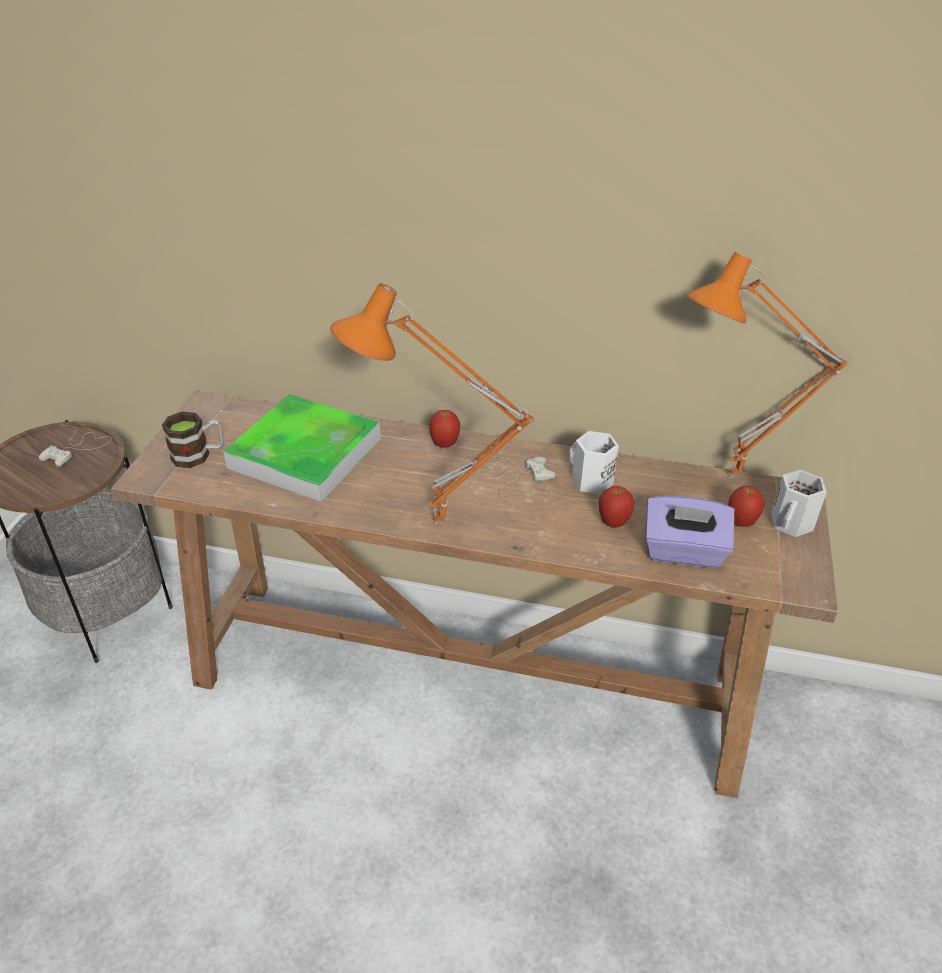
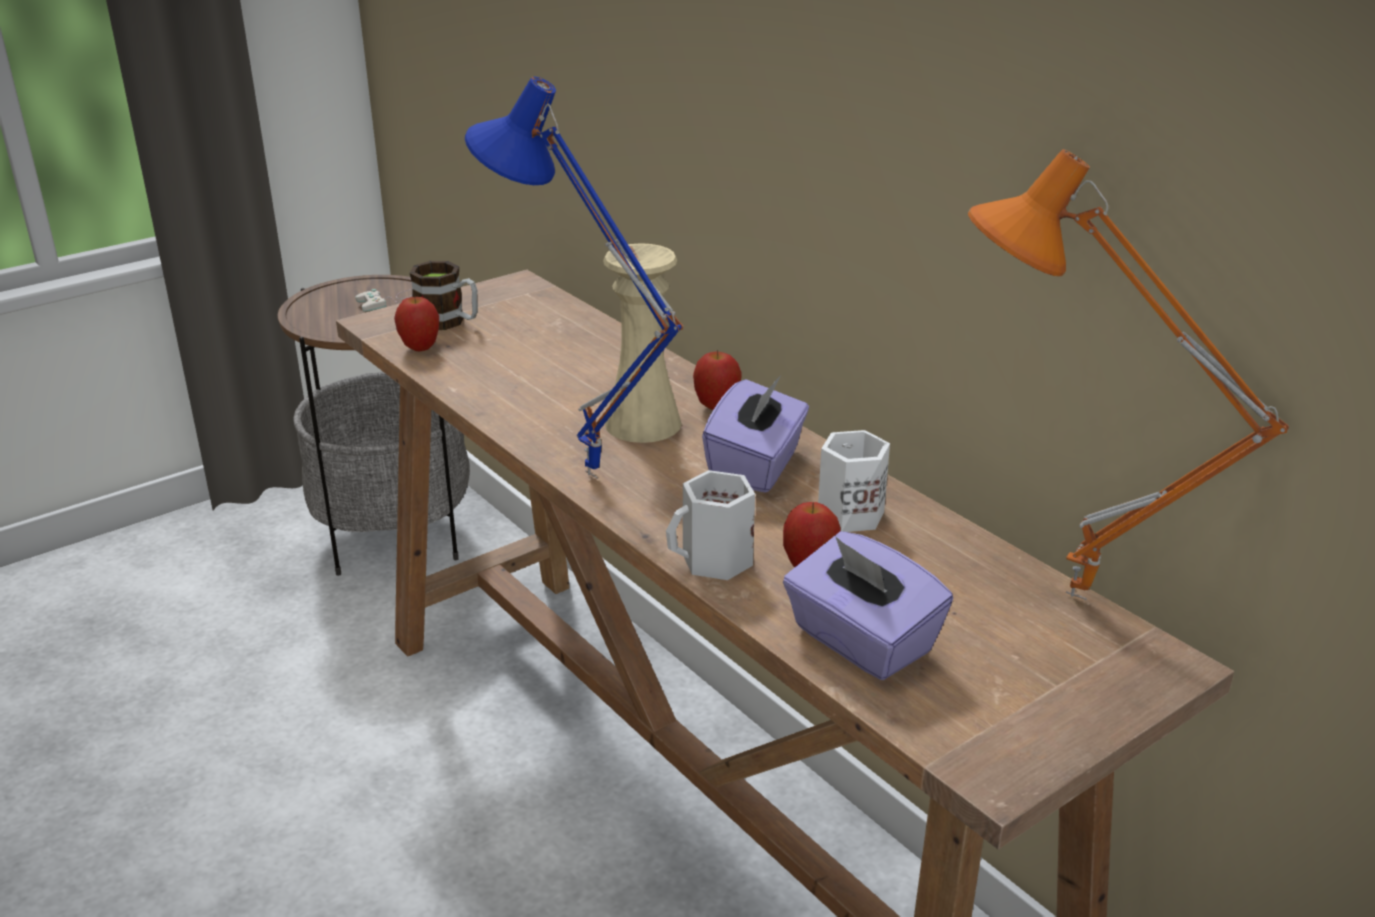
camera: 40 degrees right, 10 degrees down
(305, 453) = (551, 358): tray -> none
(420, 475) = (643, 424): none -> beige vase
(437, 527) = (585, 478): orange table lamp -> blue table lamp
(513, 474) = (756, 467): white game controller -> purple tissue box
(740, 523) = (1004, 651): apple -> apple (420, 348)
(792, 523) = (1092, 691): white mug -> white mug (715, 561)

